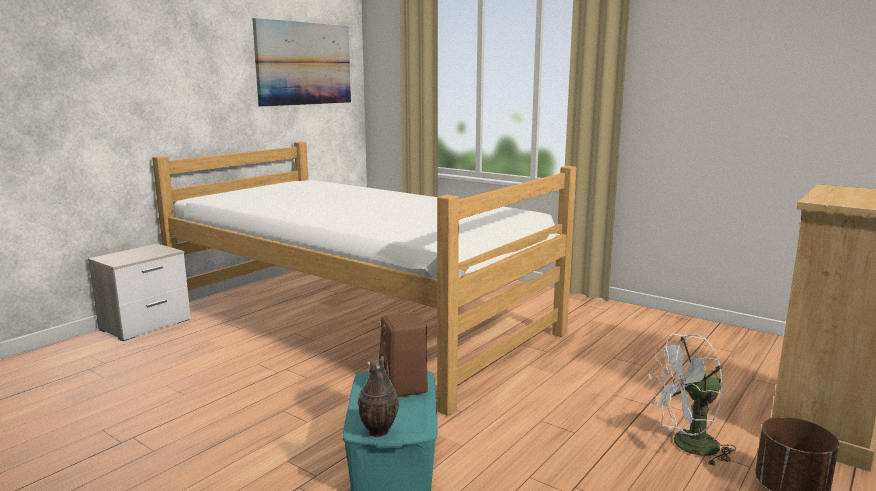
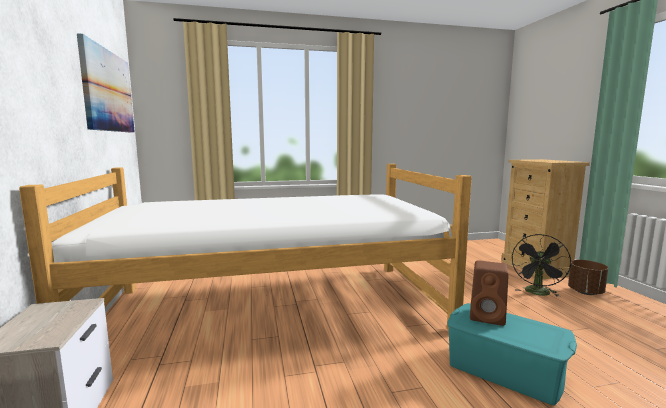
camera: 50 degrees left, 5 degrees down
(378, 432) = (559, 345): vase -> none
(687, 446) = (538, 293): white fan -> black fan

